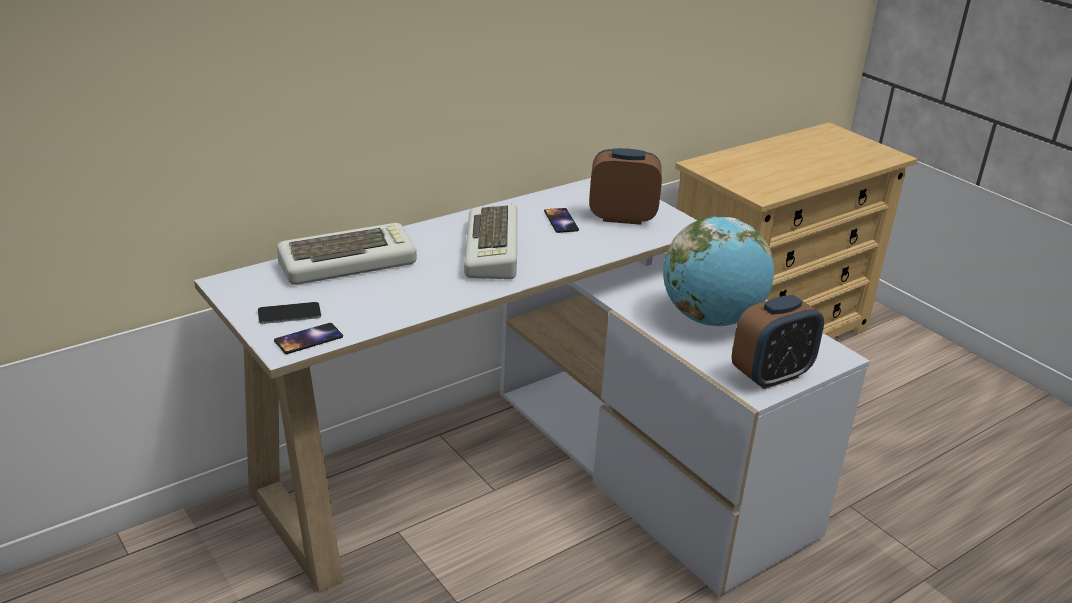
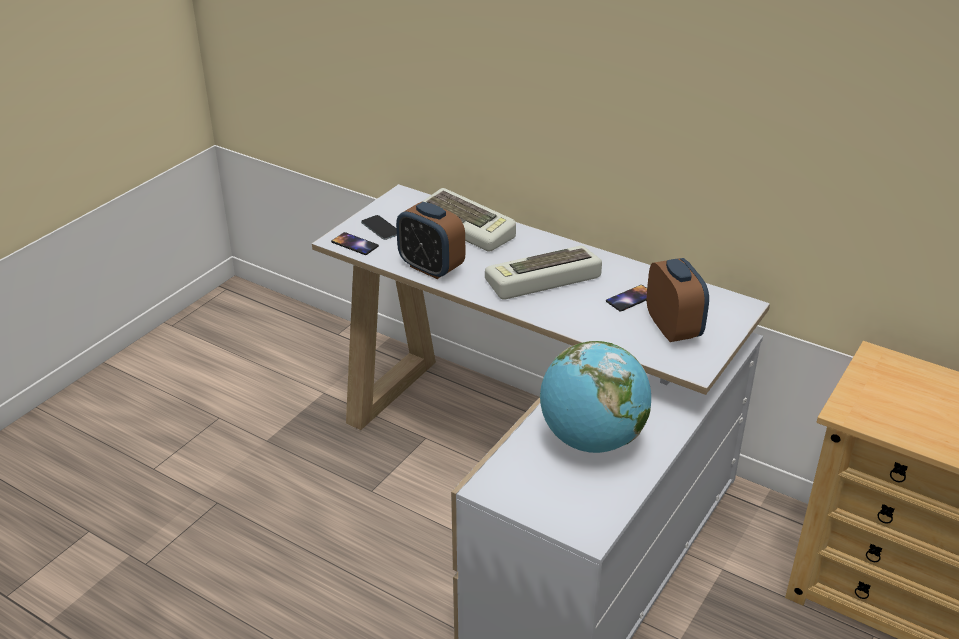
camera: 70 degrees right, 5 degrees up
(771, 375) = (519, 493): alarm clock -> alarm clock (431, 268)

